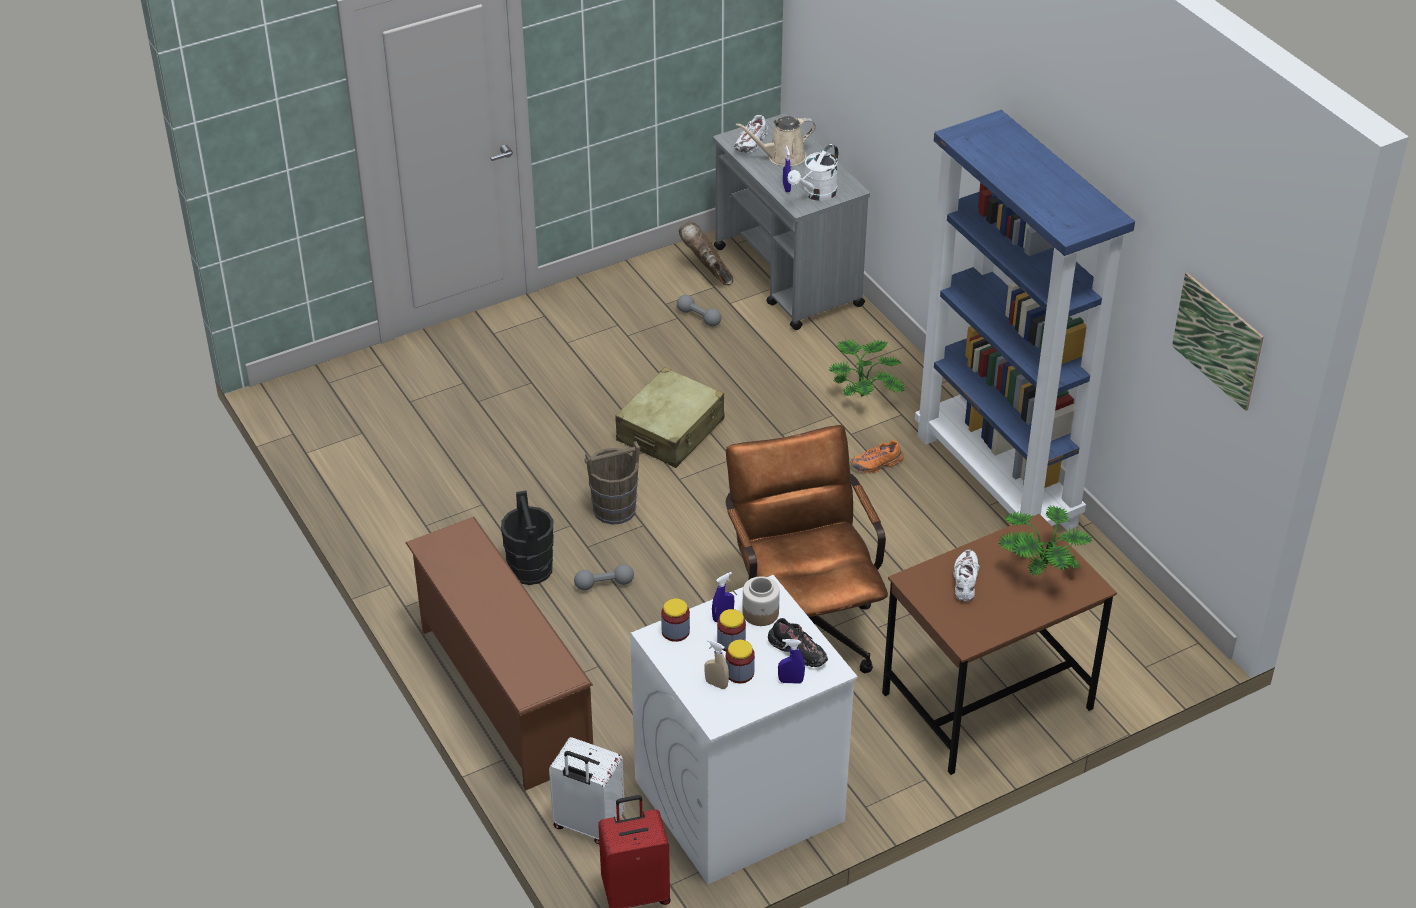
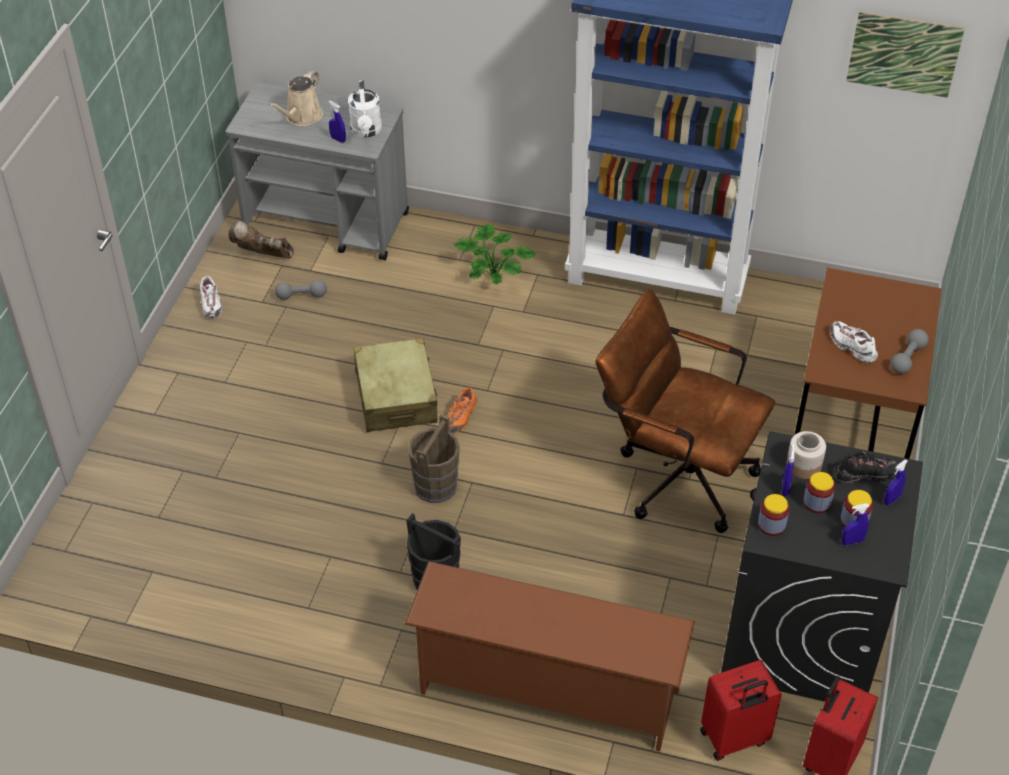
camera: 45 degrees left, 5 degrees up
(587, 825) = (734, 739): white suitcase -> red suitcase
(604, 584) = (504, 549): grey dumbbell -> grey dumbbell (907, 358)
(716, 684) = (852, 541): beige spray bottle -> blue spray bottle
(738, 801) = (802, 634): white washing machine -> black washing machine
(751, 143) = (263, 120): white shoe -> white shoe (211, 304)
(877, 464) = (569, 322): orange shoe -> orange shoe (461, 417)
(1039, 568) = (879, 305): potted plant -> none

